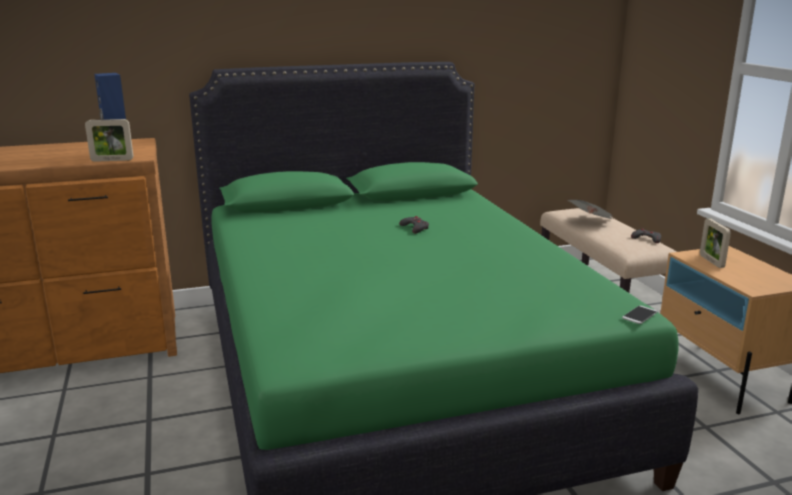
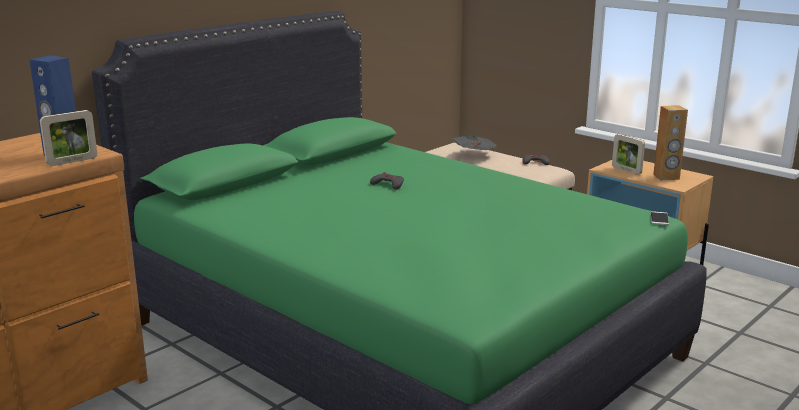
camera: 30 degrees left, 0 degrees up
(752, 277) = (666, 177): none -> brown speaker

